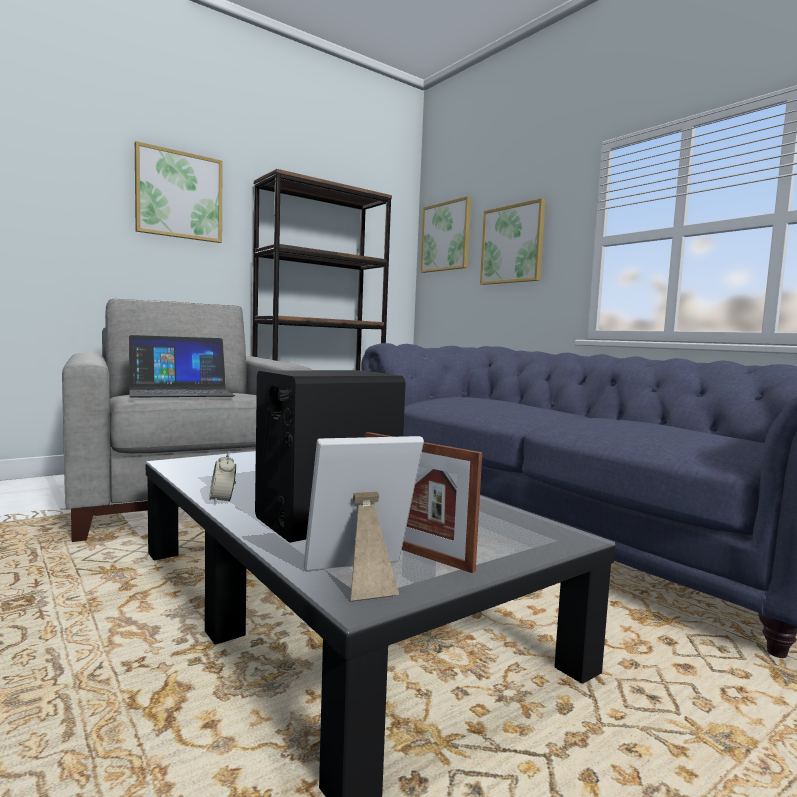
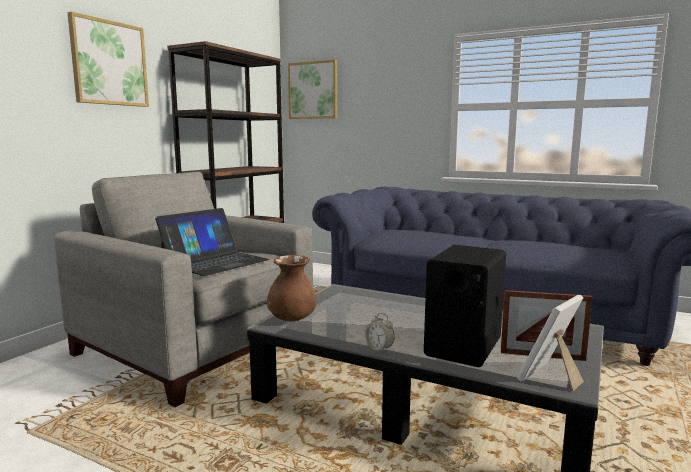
camera: 25 degrees left, 5 degrees up
(206, 462) = (292, 319): none -> brown vase
(512, 244) = (380, 102): picture -> none

